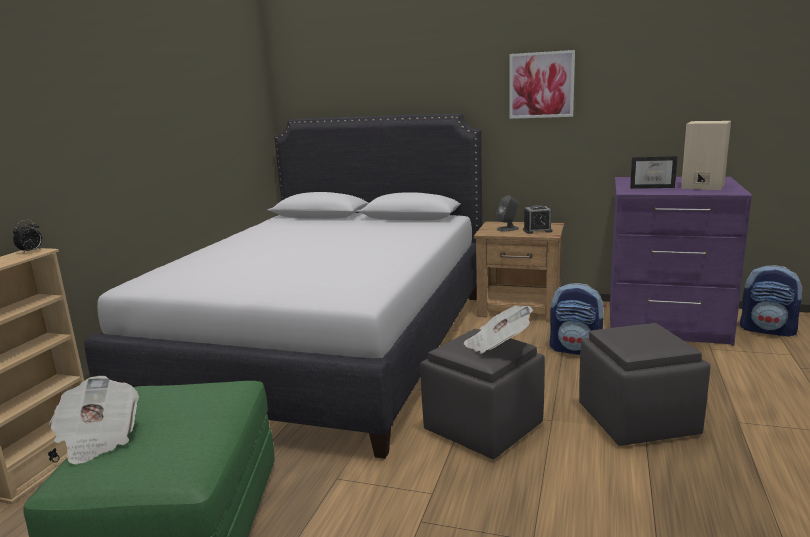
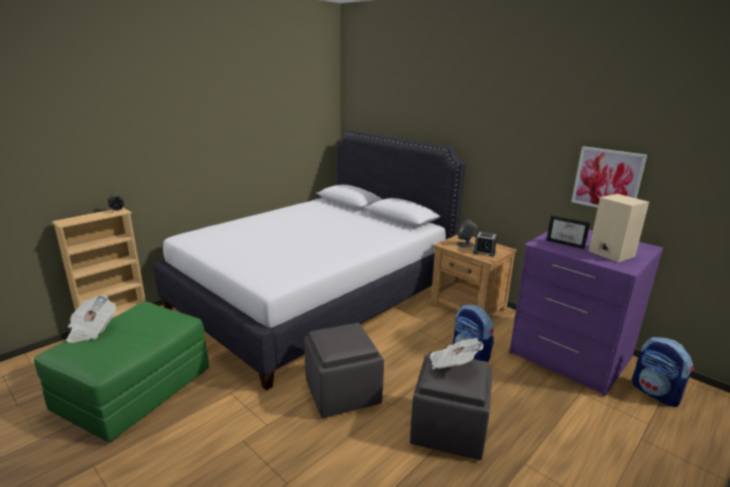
camera: 25 degrees right, 5 degrees up
(497, 345) = (350, 342): newspaper -> newspaper (453, 364)
(541, 85) = (515, 135): picture -> picture (607, 179)

